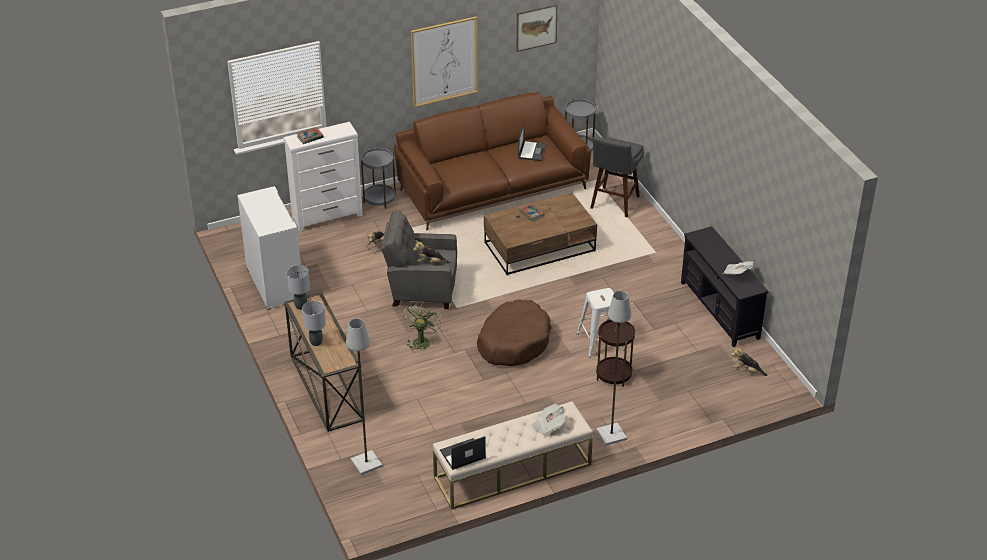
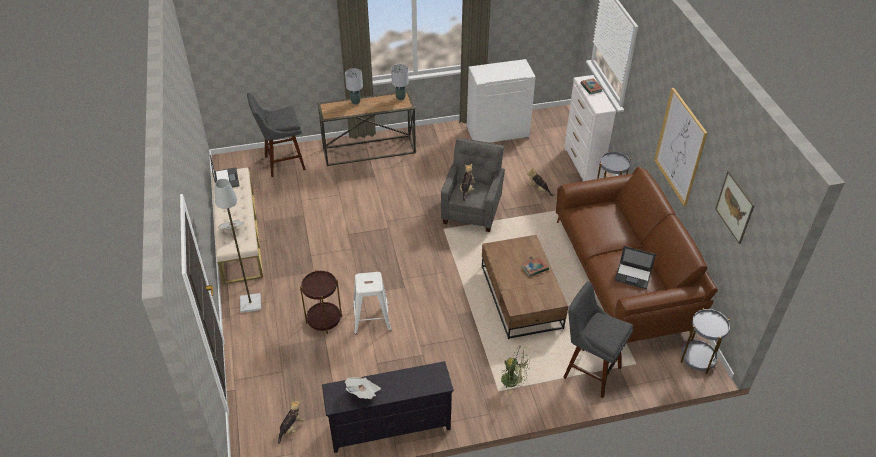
camera: 100 degrees right, 5 degrees up
(366, 464) = (282, 163): grey floor lamp -> grey stool
(421, 341) = (407, 203): green fan -> green fan (514, 381)
(513, 342) = (389, 259): brown dog bed -> none

